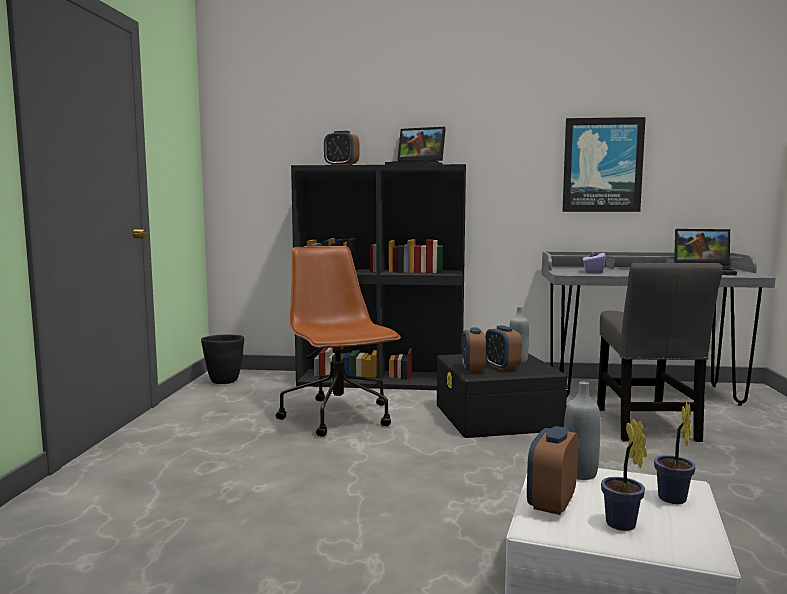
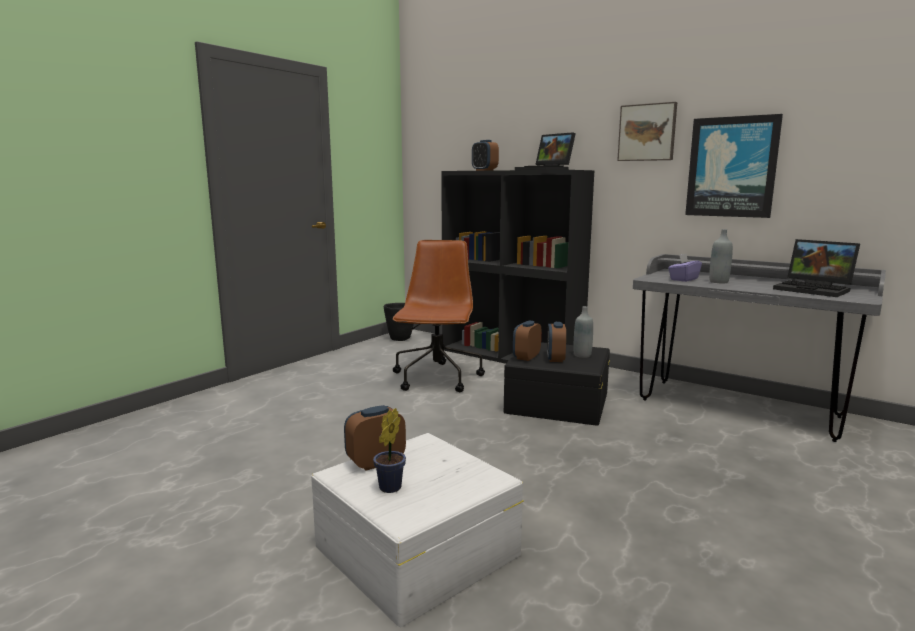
camera: 30 degrees right, 5 degrees up
(519, 130) = (647, 132): none -> picture
(579, 473) = (436, 449): grey bottle -> grey bottle (718, 282)
(646, 426) = (683, 439): grey chair -> none
(672, 500) = (461, 484): potted plant -> none

